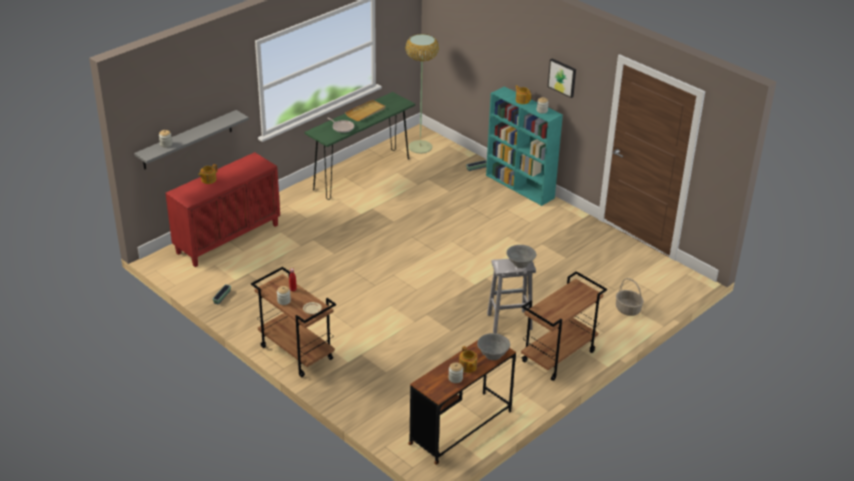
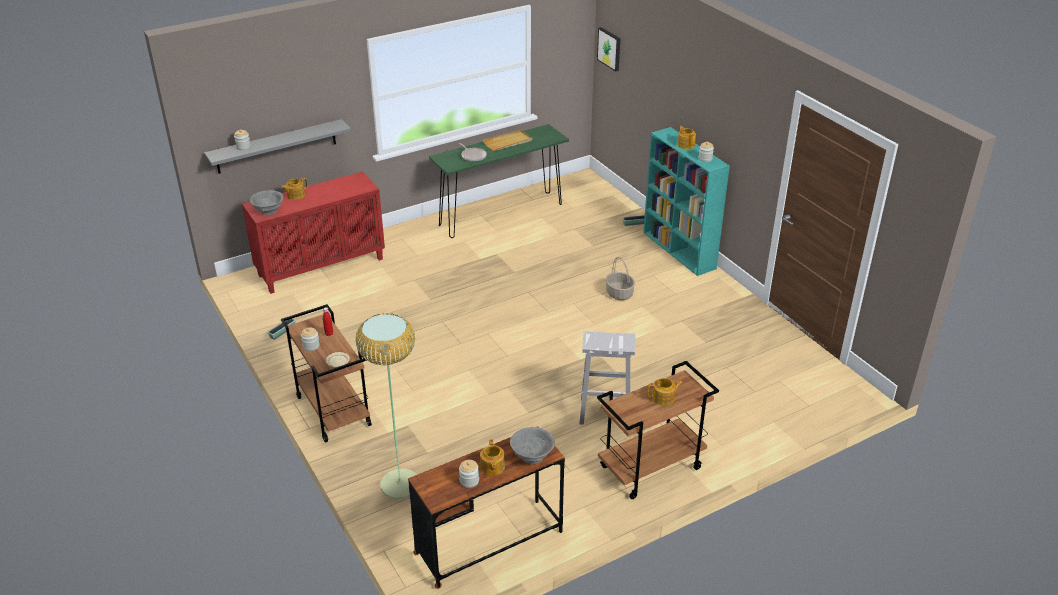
camera: 15 degrees right, 0 degrees up
(420, 147) = (579, 193): floor lamp -> floor lamp (400, 484)
(520, 264) = (618, 341): grey bowl -> grey bowl (268, 211)
(562, 77) = (732, 118): picture -> picture (609, 48)
(568, 301) = (663, 398): none -> teapot
(628, 309) = (763, 419): basket -> basket (619, 294)

